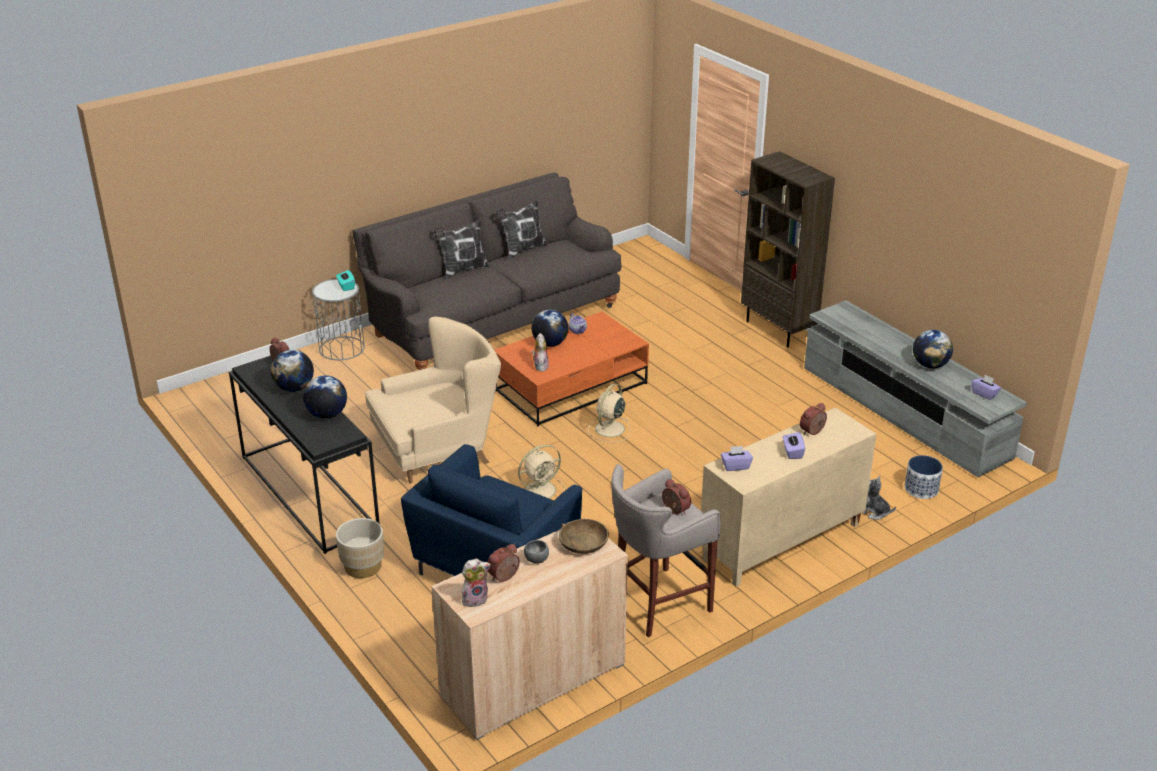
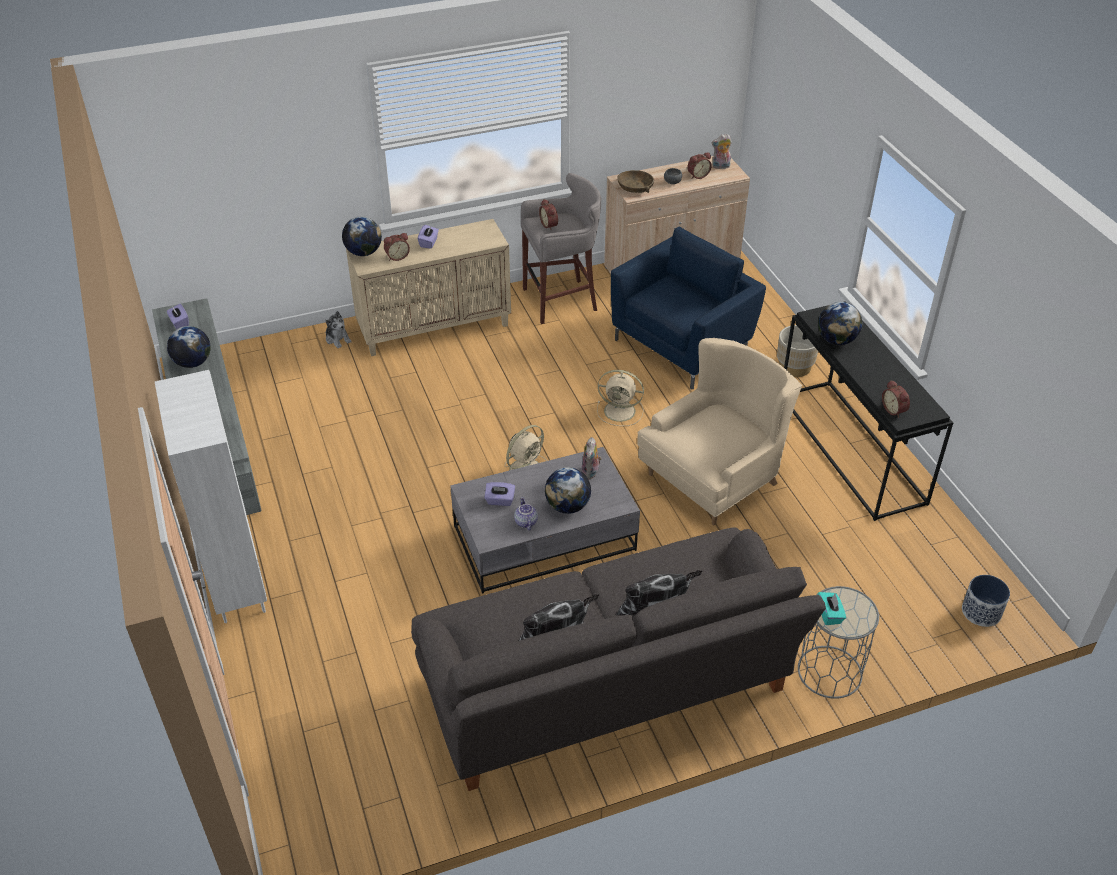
camera: 165 degrees left, 10 degrees up
(294, 388) = (874, 377): globe -> globe (363, 252)
(438, 449) = (715, 477): beige armchair -> beige armchair turned 150 degrees clockwise
(541, 490) = (621, 411): beige fan -> beige fan turned 150 degrees counterclockwise
(571, 386) = (543, 539): orange coffee table -> grey coffee table
(735, 466) = (483, 239): purple tissue box -> purple tissue box (500, 501)
(778, 330) = (236, 586): brown bookcase -> white bookcase
(921, 489) = (278, 351): planter -> planter (981, 612)

